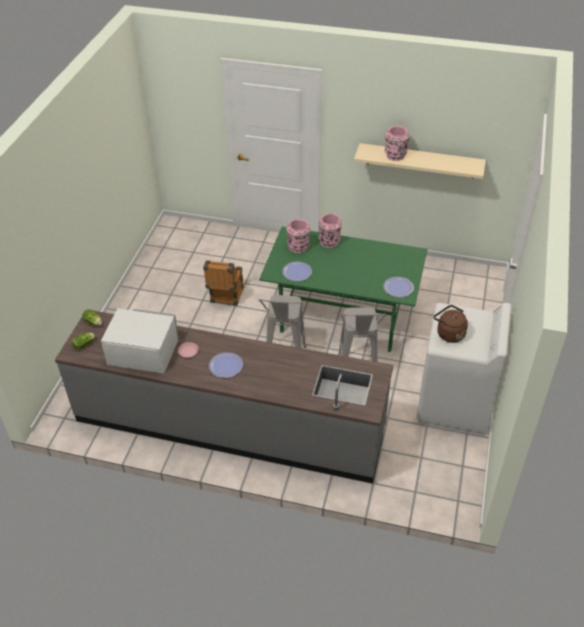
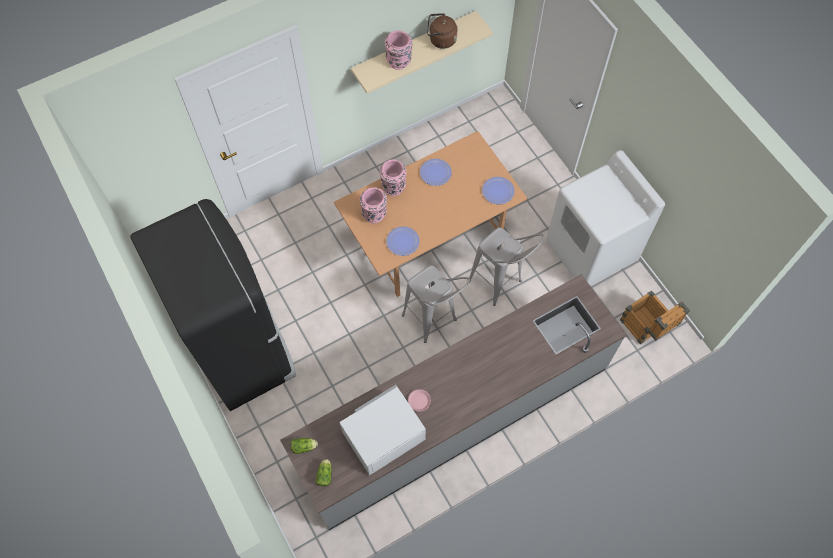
camera: 45 degrees left, 20 degrees up
(155, 291) = (242, 347): none -> black fridge
(225, 298) = (313, 301): crate -> crate (645, 328)
(226, 366) = (464, 387): plate -> plate (435, 173)
(341, 317) = (429, 240): green dining table -> brown dining table
(448, 334) = (599, 213): brown kettle -> brown kettle (441, 40)

